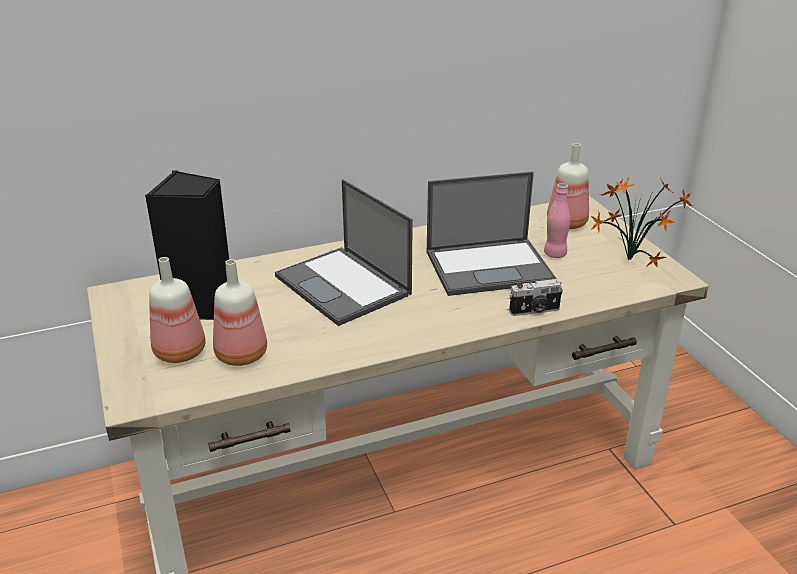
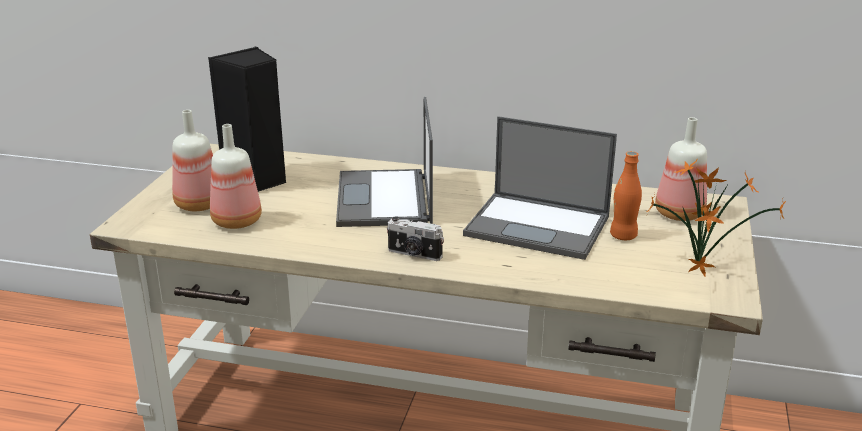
camera: 35 degrees right, 5 degrees down
(535, 311) = (527, 275): camera -> camera (414, 254)
(555, 254) = (623, 236): pink bottle -> orange bottle

